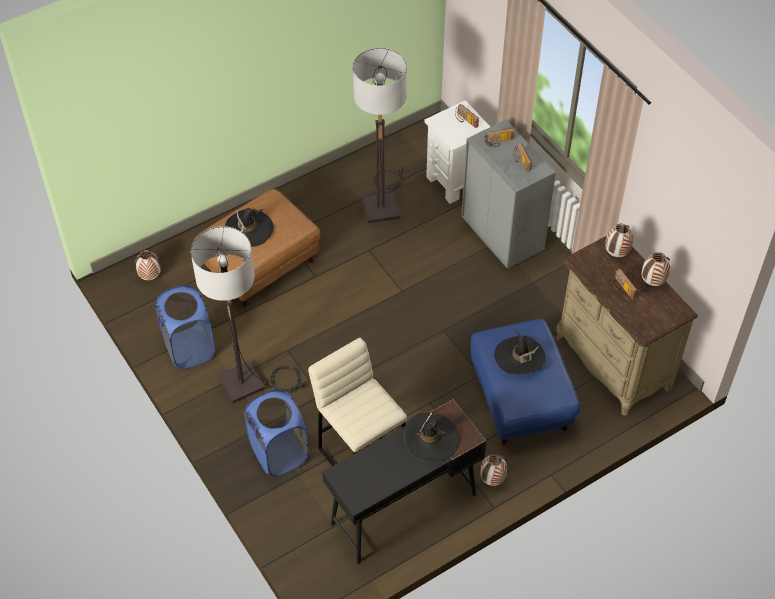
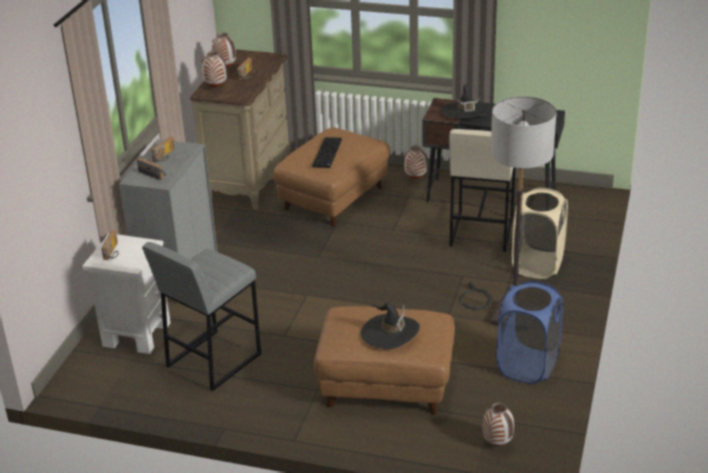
camera: 130 degrees left, 20 degrees down
(279, 453) = (537, 265): blue laundry basket -> beige laundry basket
(383, 200) = (212, 361): floor lamp -> grey stool
(519, 357) = (328, 154): black hat -> keyboard
(519, 398) = (334, 198): blue ottoman -> brown ottoman

